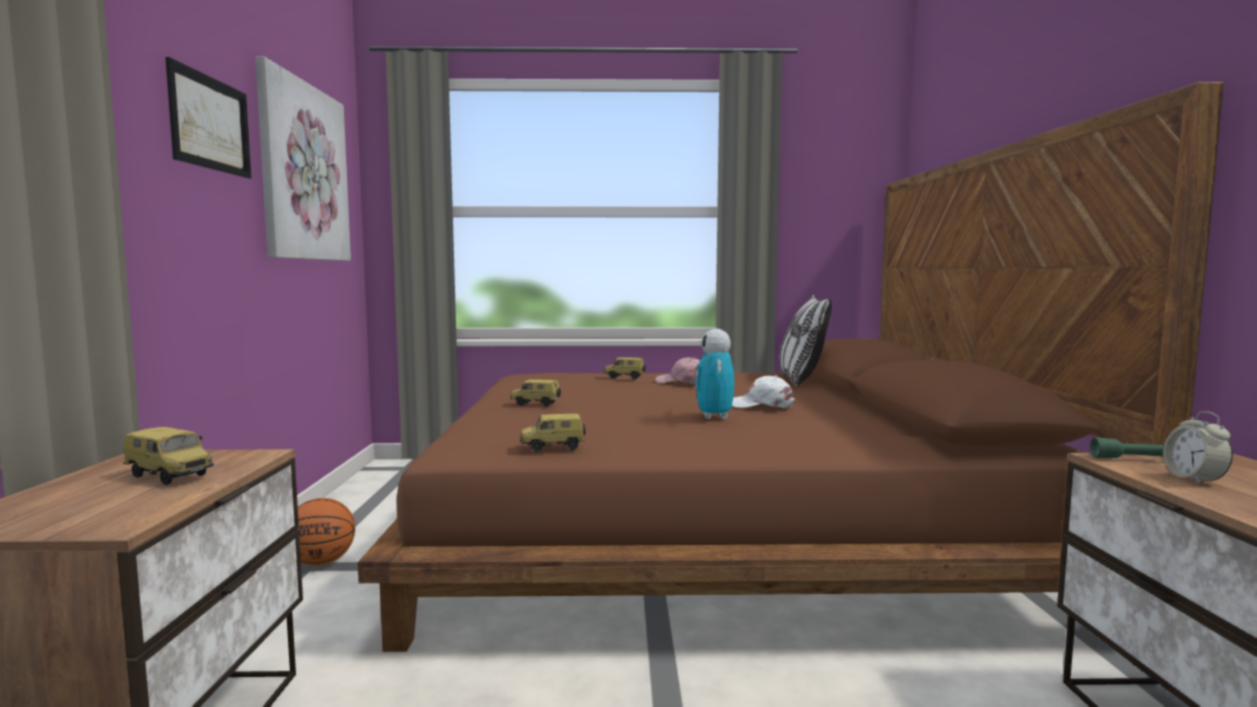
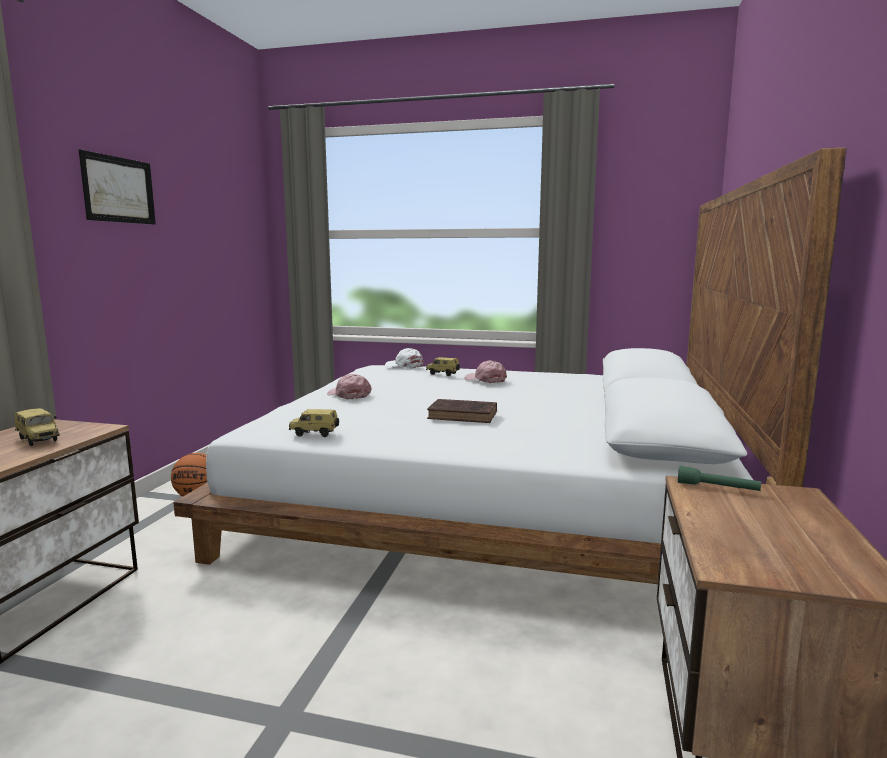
camera: 15 degrees right, 5 degrees up
(304, 172) = (208, 212): picture -> none
(535, 405) = (349, 395): toy car -> pink cap
(714, 417) = (464, 415): toy robot -> brown book
(717, 524) = (491, 498): brown bed -> white bed
(761, 405) = (520, 406): white cap -> white cap (405, 366)
(800, 380) = (592, 383): pillow -> none
(1194, 479) = (725, 511): alarm clock -> none

